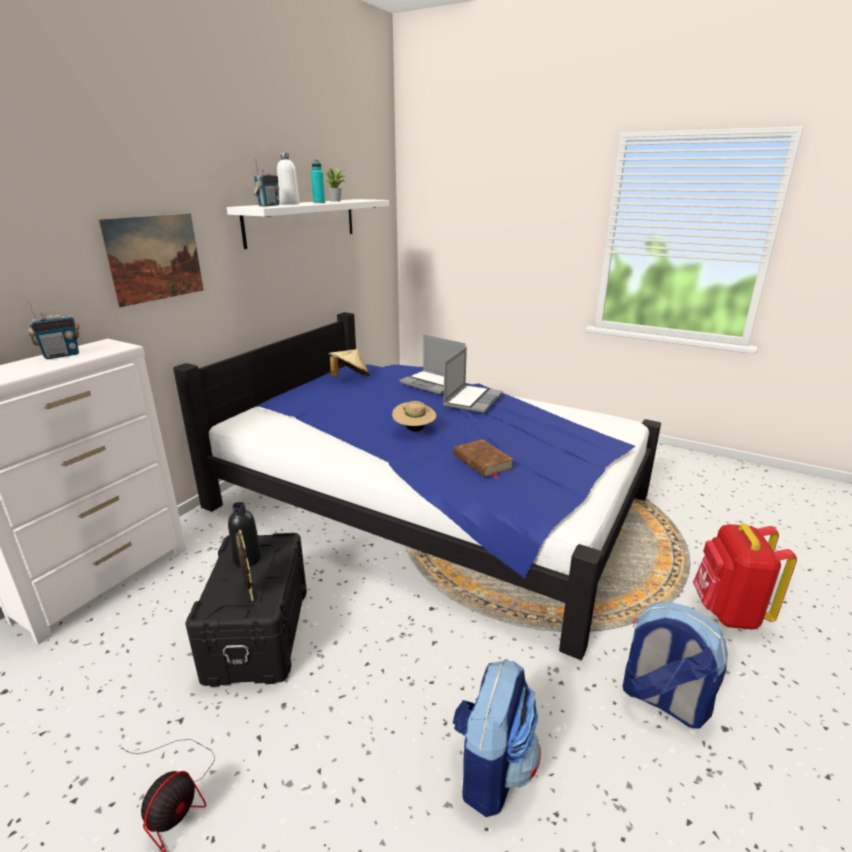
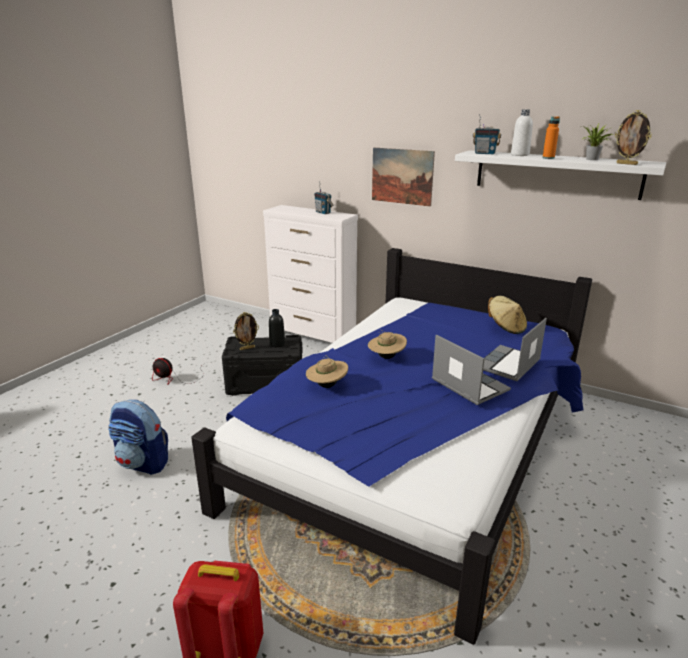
camera: 90 degrees right, 0 degrees up
(319, 203) = (548, 158): turquoise bottle -> orange bottle
(367, 200) = (627, 164): none -> picture frame
(472, 400) = (468, 385): laptop -> laptop turned 150 degrees counterclockwise
(482, 462) = (327, 385): brown book -> beige hat
(662, 700) = (151, 552): backpack -> none

